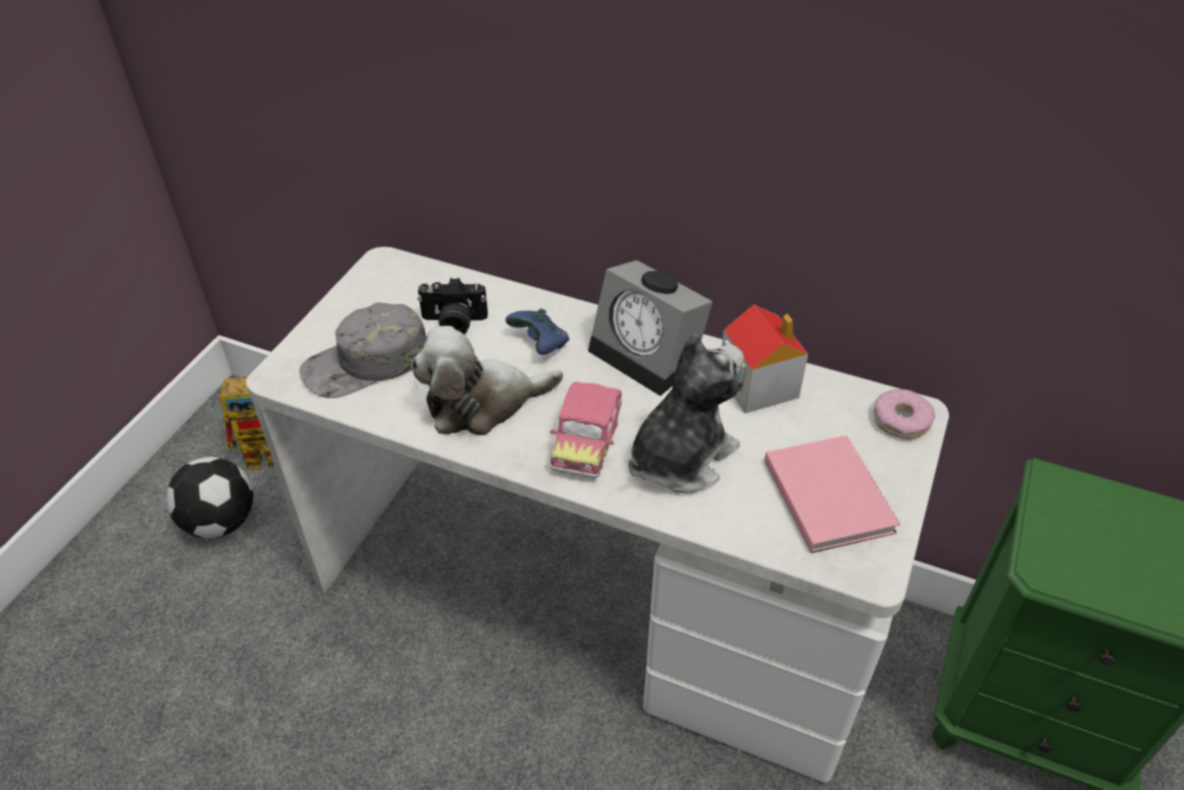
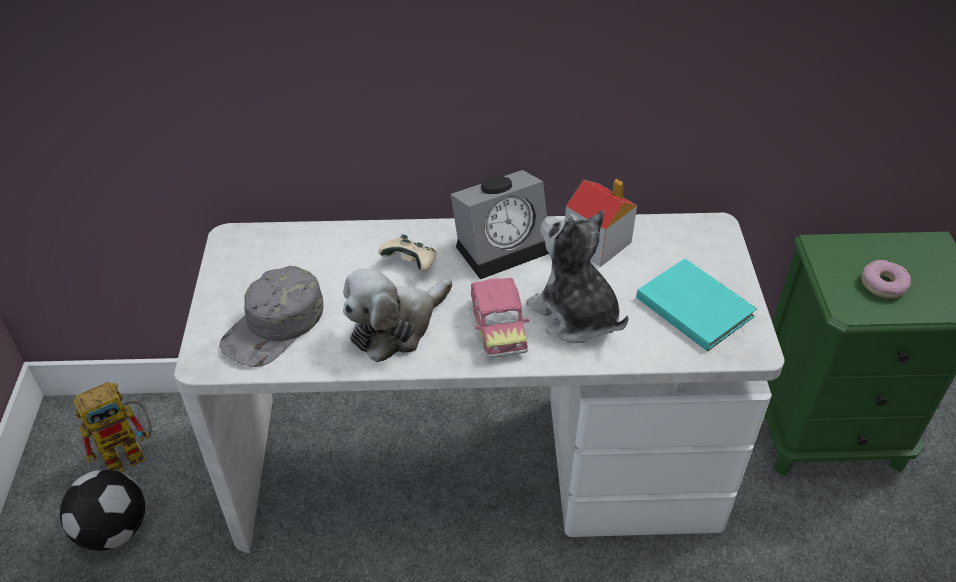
camera: 25 degrees left, 0 degrees up
(453, 323) = (328, 270): camera -> none
(540, 343) = (411, 263): blue game controller -> beige game controller
(650, 355) = (503, 246): alarm clock -> alarm clock turned 45 degrees counterclockwise
(680, 457) = (574, 315): plush toy -> plush toy turned 60 degrees counterclockwise
(828, 493) = (693, 305): pink book -> turquoise book
(901, 420) = (710, 235): donut -> donut (883, 284)

